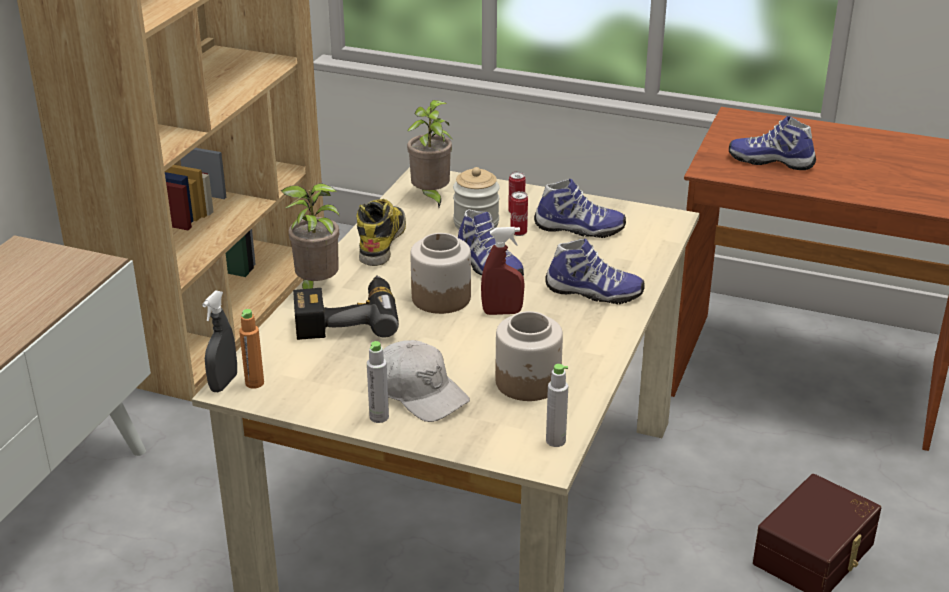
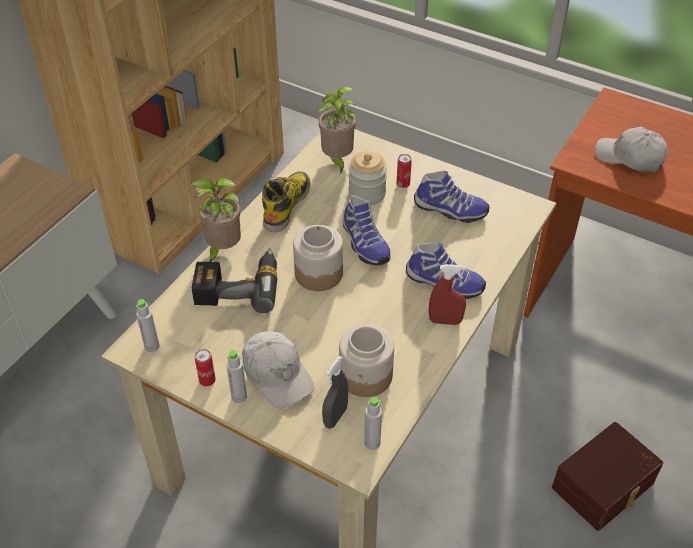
camera: 10 degrees right, 15 degrees up
(223, 383) = (128, 343): grey spray bottle -> grey spray bottle (335, 417)
(254, 383) = (152, 346): orange bottle -> grey bottle
(502, 312) = (364, 296): red spray bottle -> red spray bottle (445, 321)
(518, 233) = (399, 208): can -> can (207, 381)
(771, 161) = (630, 157): shoe -> white cap

